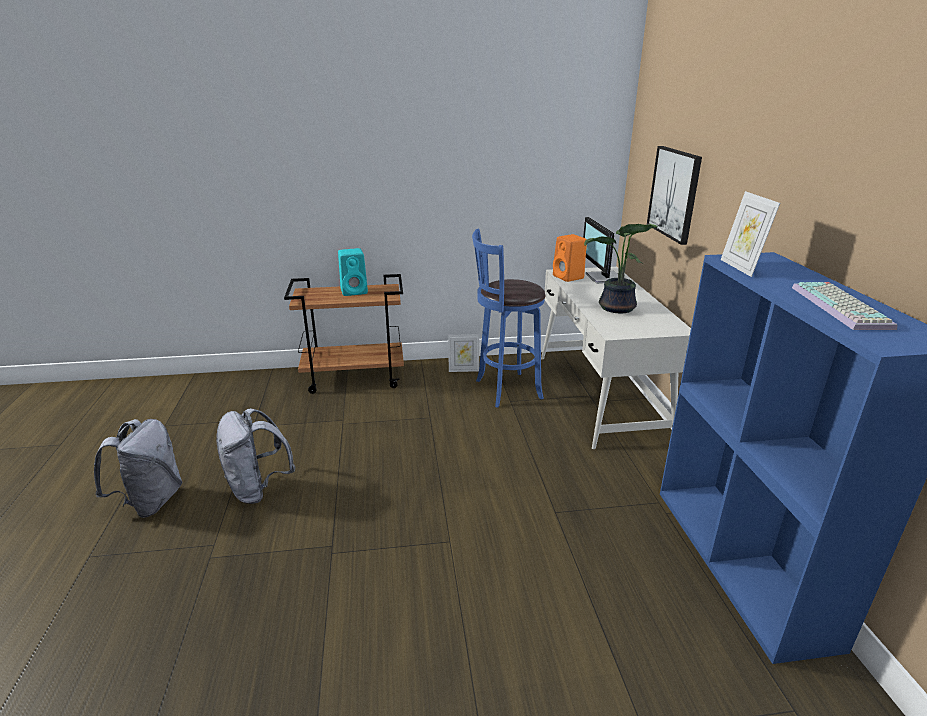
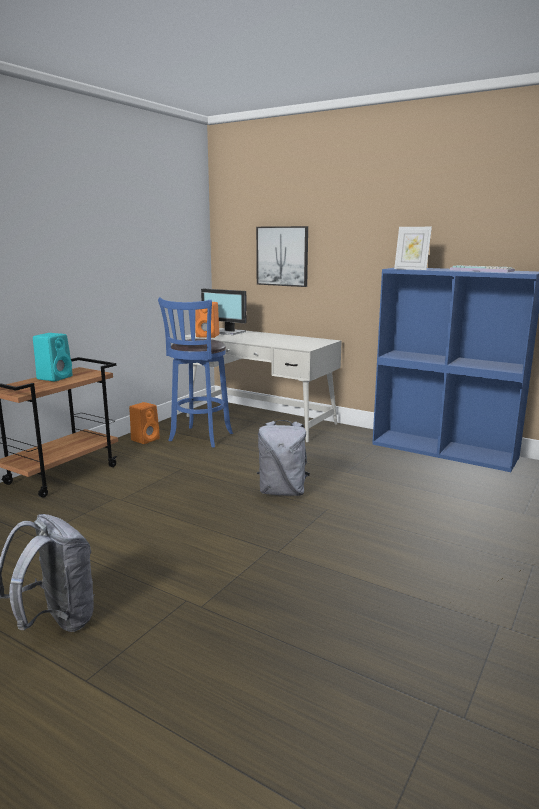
camera: 50 degrees left, 10 degrees down
(258, 489) = (143, 559): grey backpack -> grey backpack (283, 491)
(463, 370) = (145, 439): picture frame -> orange speaker
(616, 308) = (276, 341): potted plant -> none

